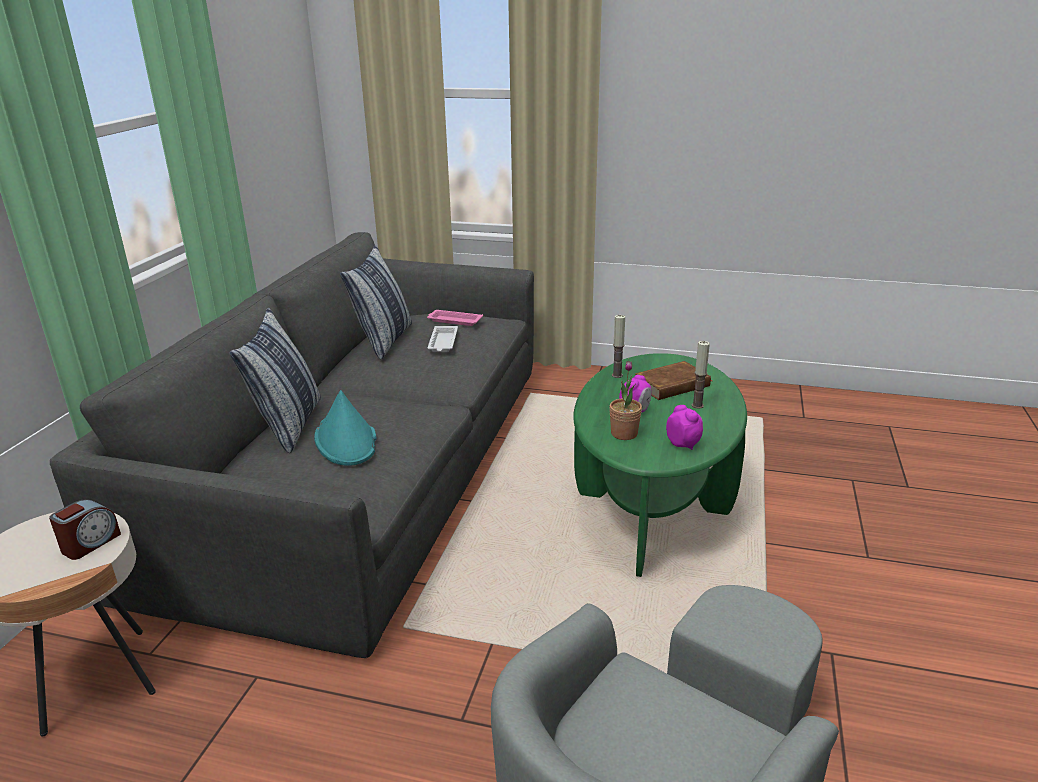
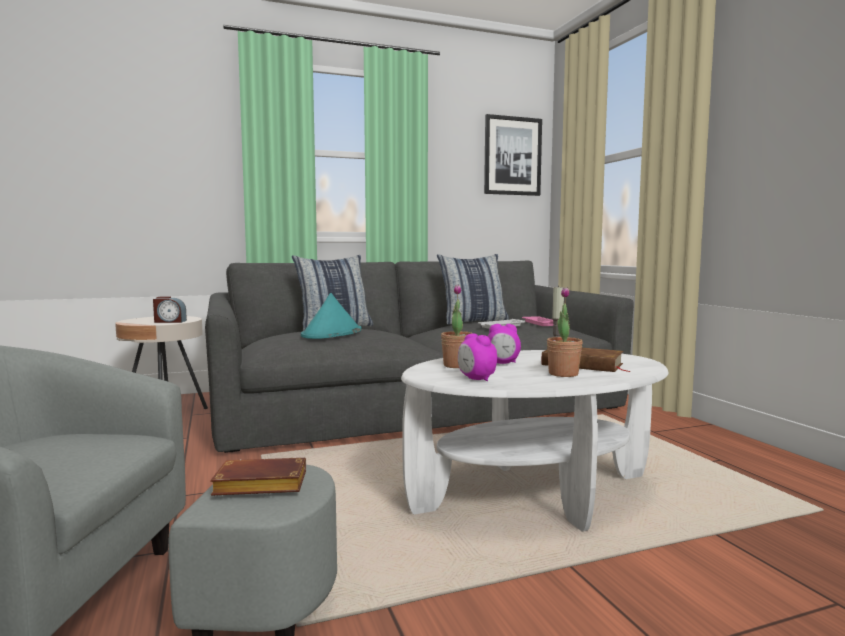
camera: 55 degrees right, 20 degrees down
(285, 77) = (512, 156): none -> picture
(652, 504) = (534, 494): green coffee table -> white coffee table
(683, 444) = (476, 379): alarm clock -> alarm clock turned 120 degrees clockwise
(697, 405) = (563, 374): candle -> potted plant
(746, 627) = (258, 486): none -> brown book

